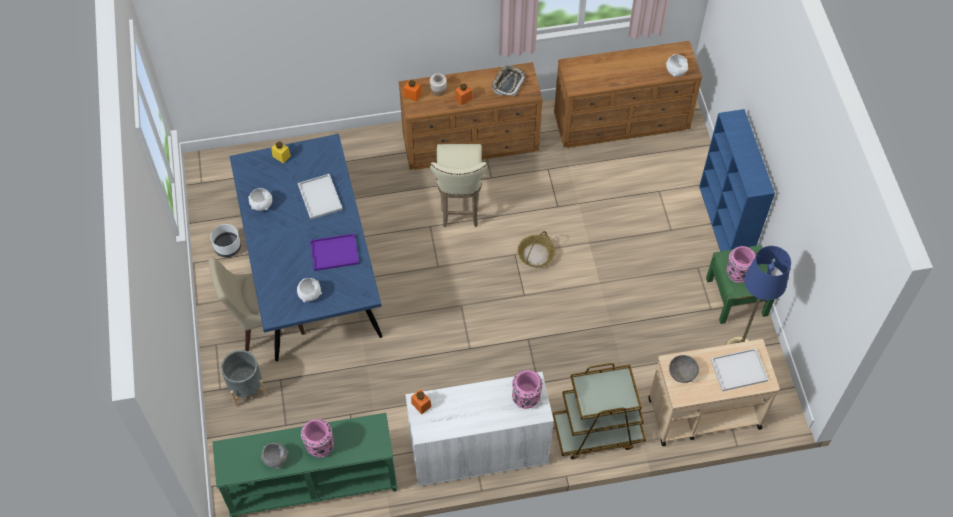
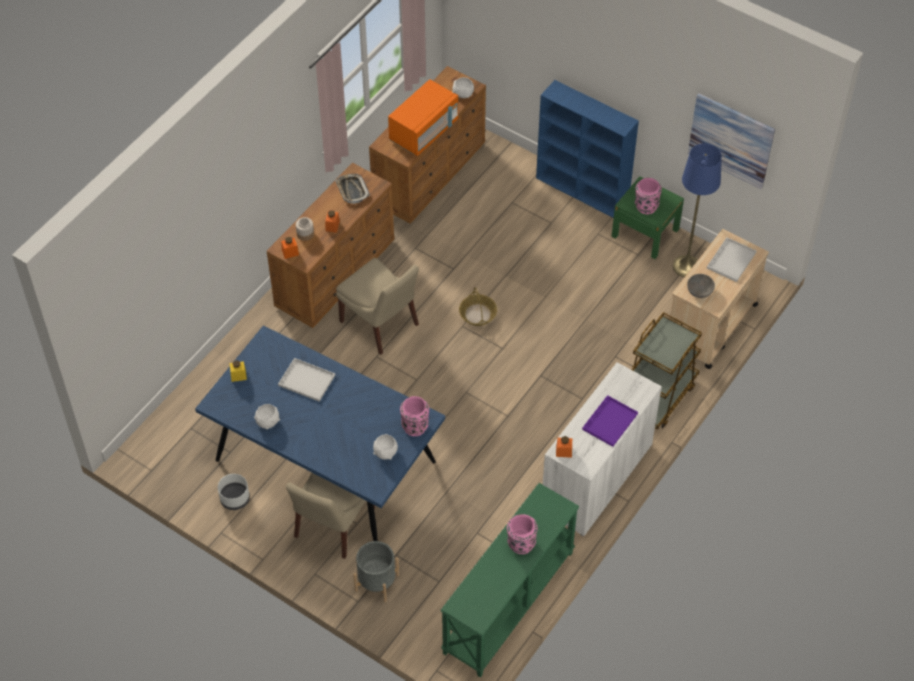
camera: 45 degrees left, 5 degrees down
(276, 459) = (501, 579): grey bowl -> none
(333, 253) = (367, 410): purple tray -> purple tray (610, 422)
(459, 206) = (381, 324): beige stool -> beige chair
(526, 397) = (627, 387): pink vase -> pink vase (415, 426)
(612, 78) = (424, 131): none -> orange microwave
(818, 266) = (731, 140): none -> picture

